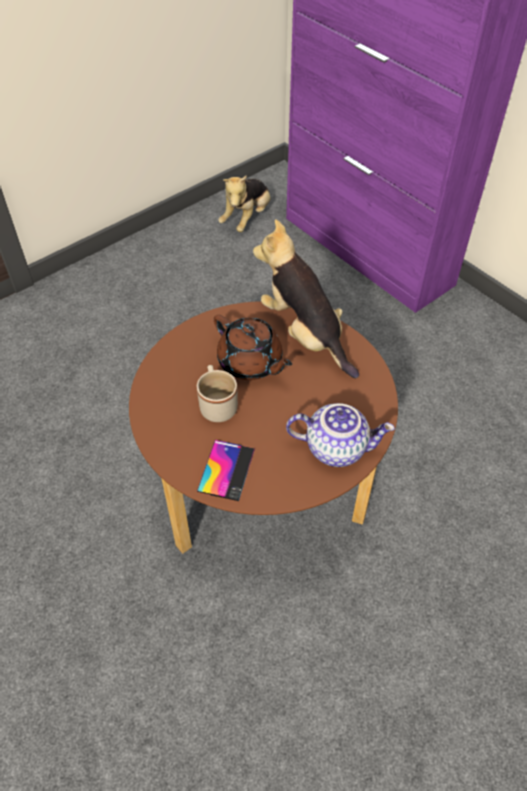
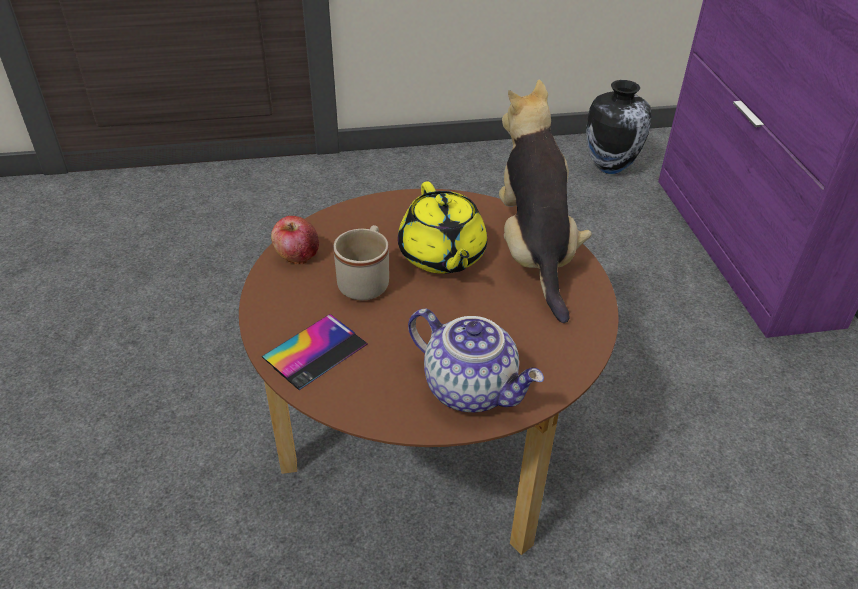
camera: 30 degrees right, 10 degrees down
(155, 406) = (297, 255): none -> apple
(247, 218) = (610, 167): plush toy -> vase
(251, 363) = (442, 256): brown teapot -> yellow teapot

